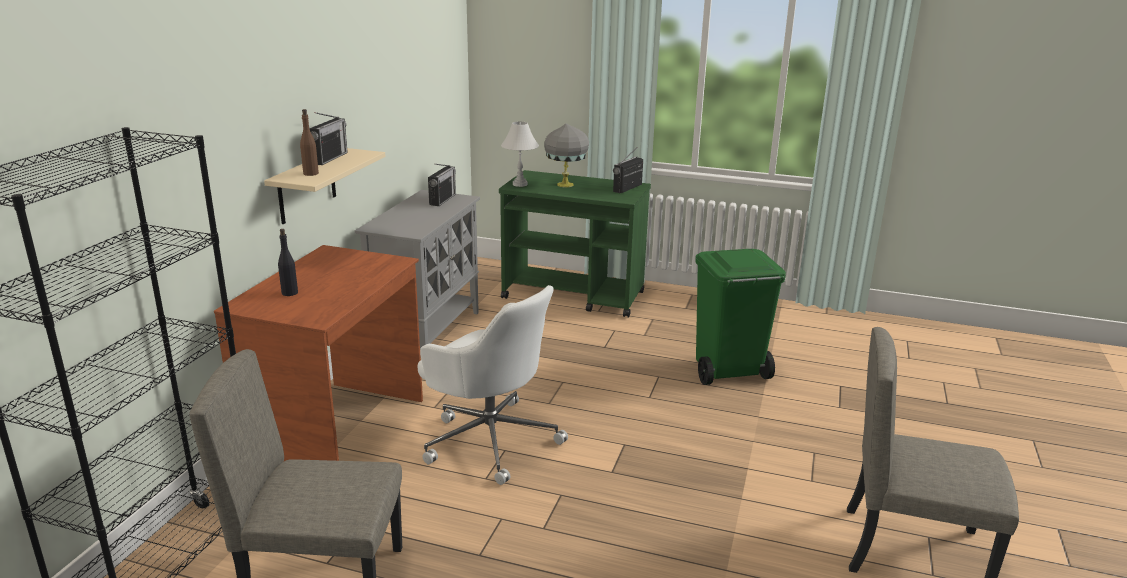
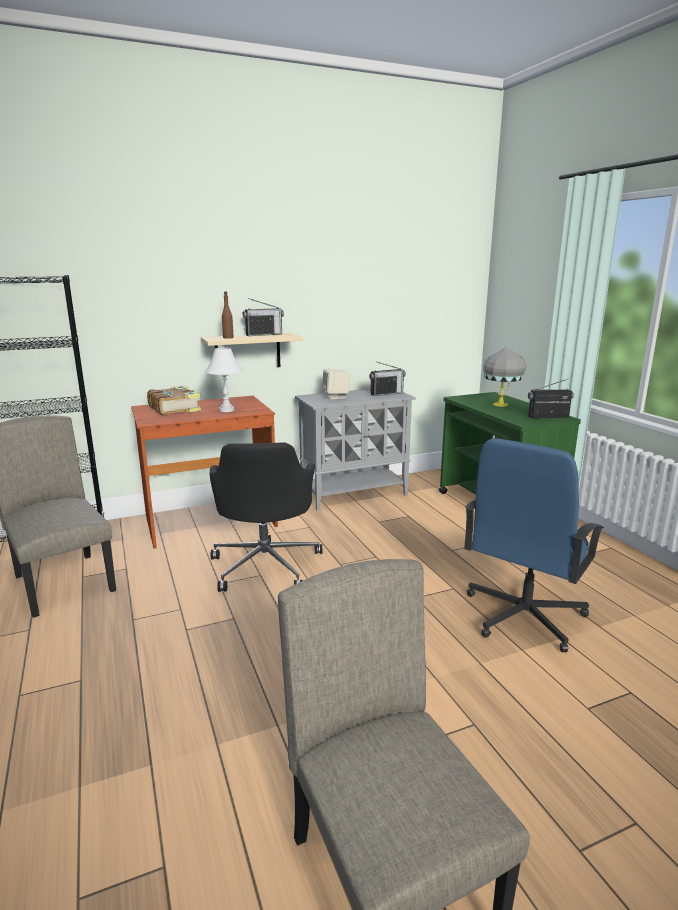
camera: 50 degrees right, 5 degrees down
(290, 293) = (175, 408): black bottle -> book
(405, 218) = (336, 397): none -> beige speaker
(490, 439) = (266, 565): white office chair -> black office chair
(519, 184) = (465, 397): white table lamp -> white table lamp (226, 410)
(727, 372) = (523, 616): green trash can -> blue office chair

